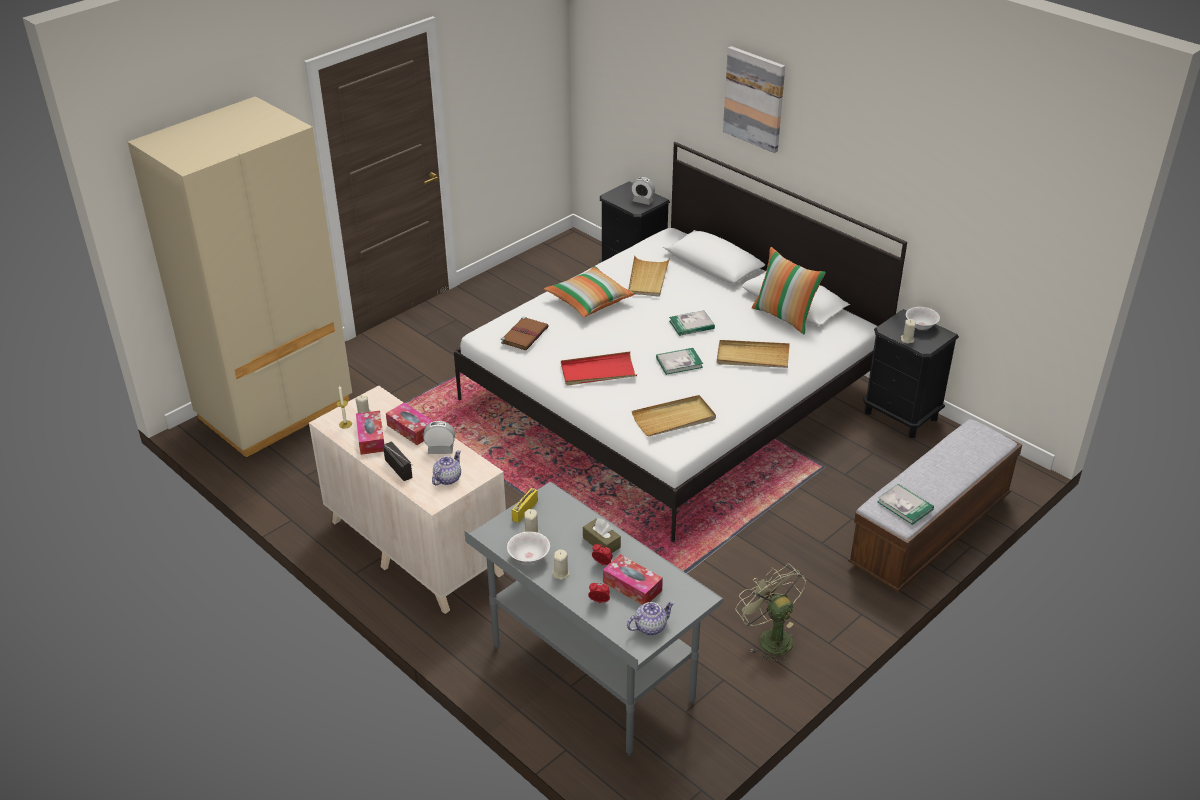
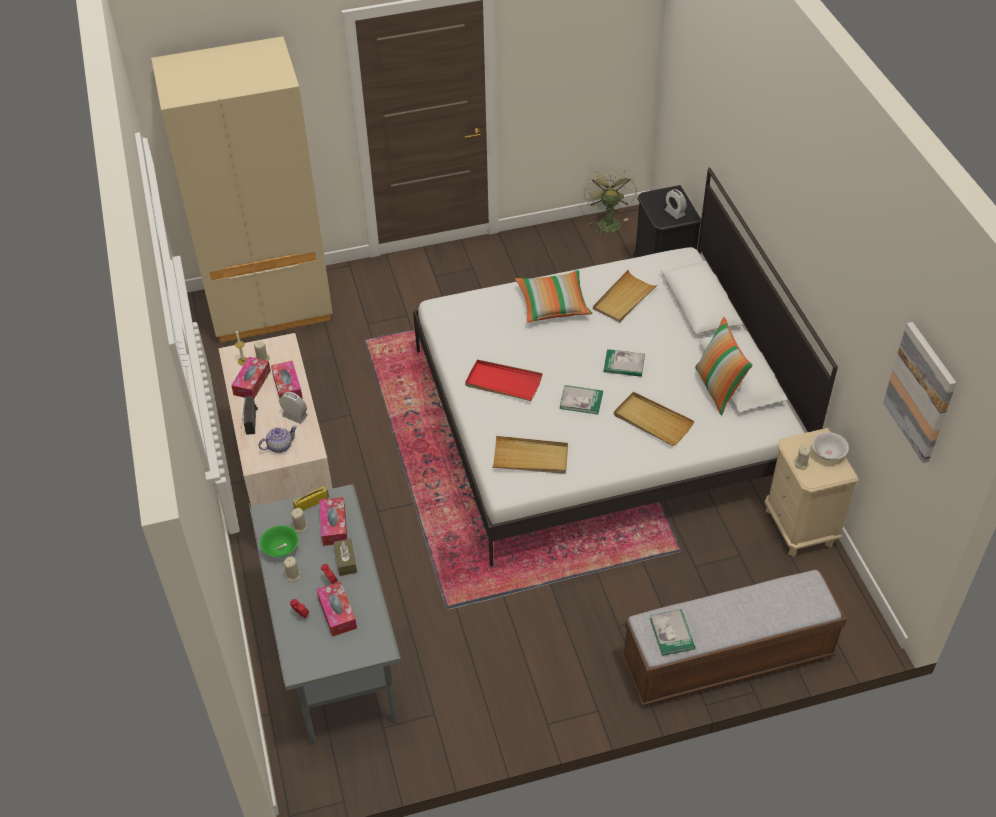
camera: 30 degrees right, 10 degrees up
(525, 335) = (469, 320): brown book -> none
(529, 557) = (281, 549): white bowl -> green bowl
(564, 519) = (334, 526): none -> tissue box
(650, 626) = (322, 657): teapot -> none
(754, 99) = (764, 160): picture -> picture (921, 392)
(769, 638) = (501, 695): green fan -> green fan (607, 222)
(901, 415) = (800, 527): black nightstand -> beige nightstand

